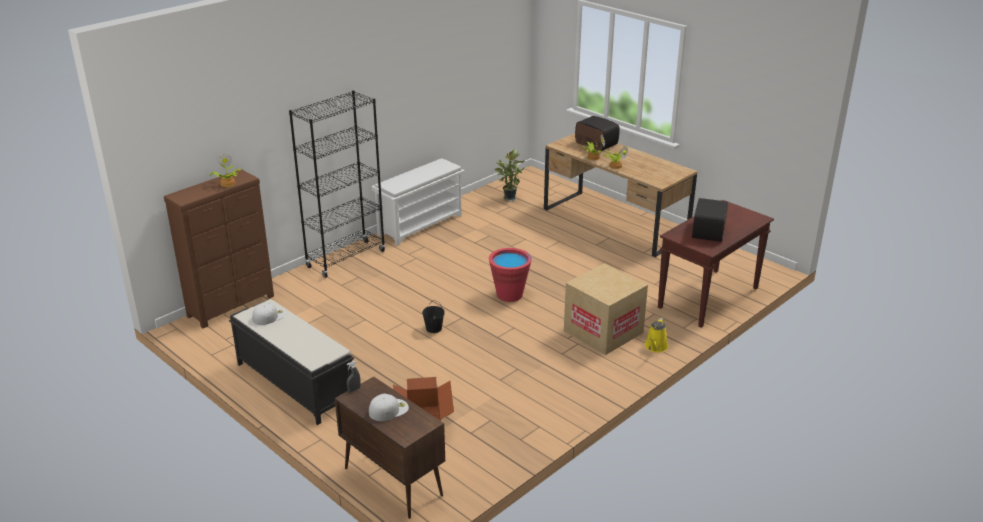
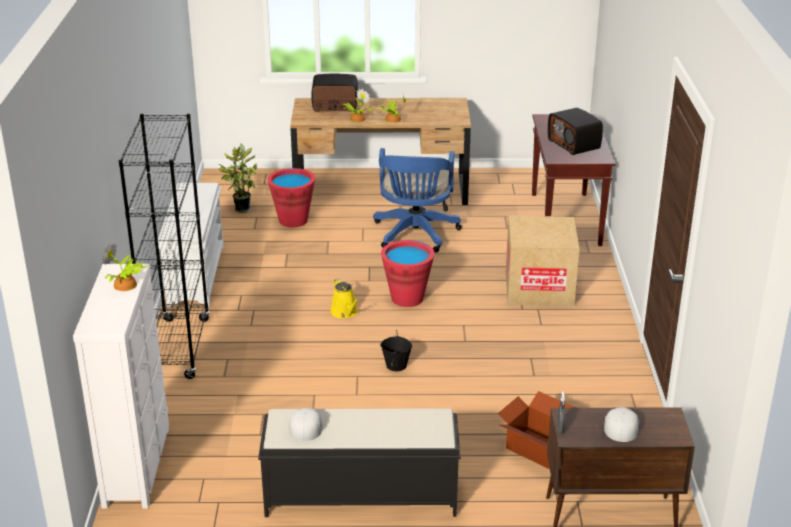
camera: 45 degrees left, 0 degrees up
(232, 306) = (138, 466): brown dresser -> white dresser
(526, 218) = (293, 220): none -> red bucket
(584, 260) = (415, 235): none -> blue office chair
(655, 347) = (598, 279): yellow watering can -> yellow watering can (345, 312)

